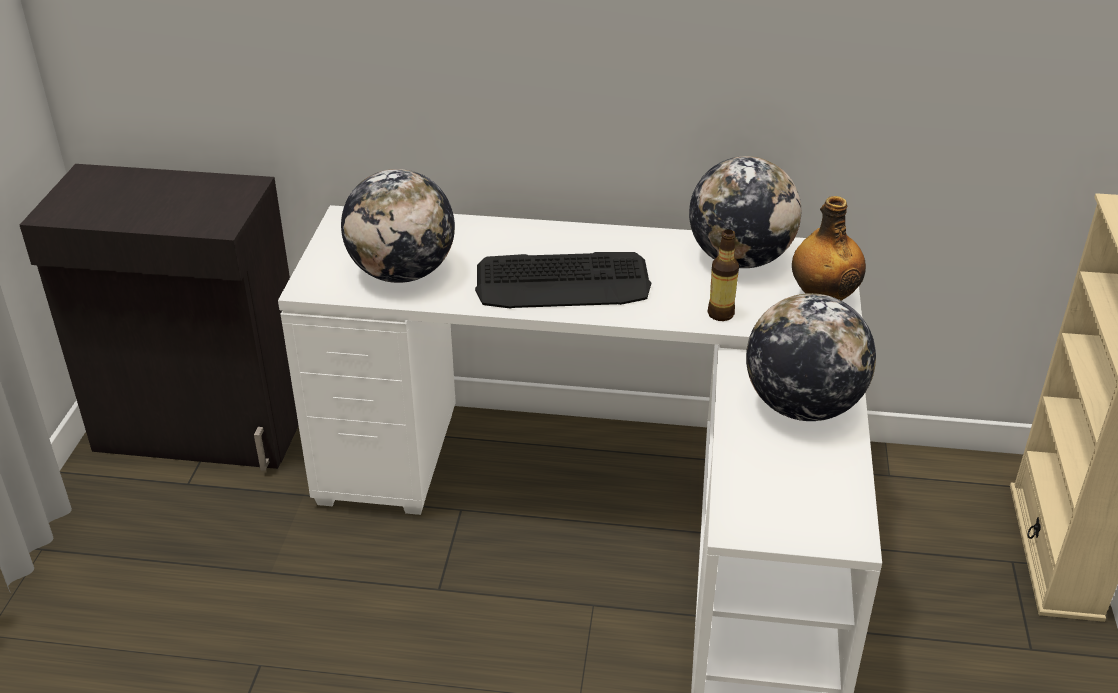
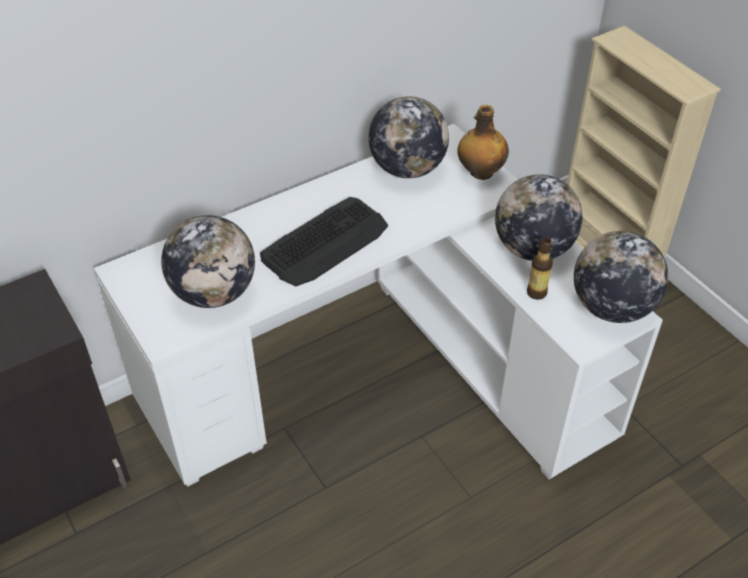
camera: 40 degrees left, 10 degrees up
(720, 314) = (438, 213): bottle -> bottle (536, 293)
(827, 513) = (611, 307): none -> globe

